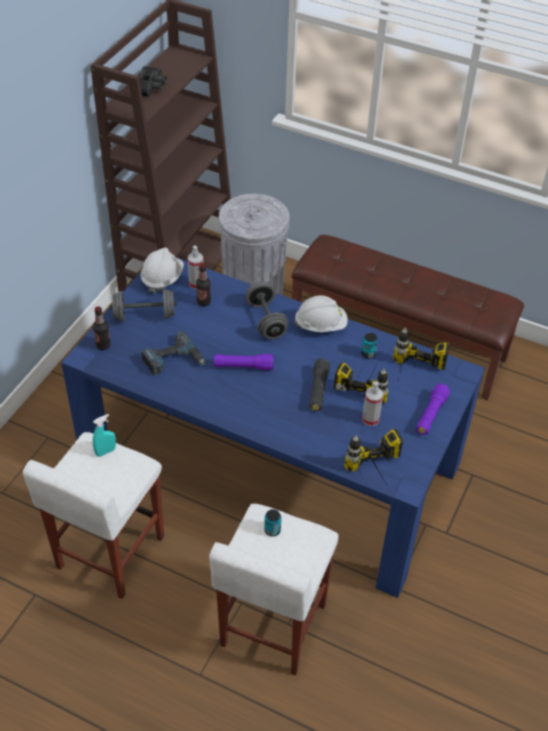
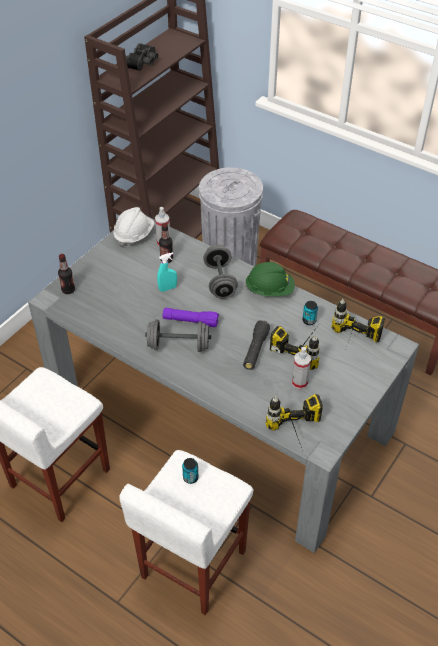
camera: 10 degrees right, 0 degrees up
(105, 451) = (54, 387): turquoise spray bottle -> turquoise spray bottle (167, 288)
(144, 315) = (111, 267): grey dumbbell -> grey dumbbell (178, 345)
(173, 360) = (128, 310): power drill -> none
(270, 461) = (218, 411): blue dining table -> grey dining table
(321, 325) = (269, 290): white hard hat -> green hard hat
(431, 414) = (358, 384): purple flashlight -> none

